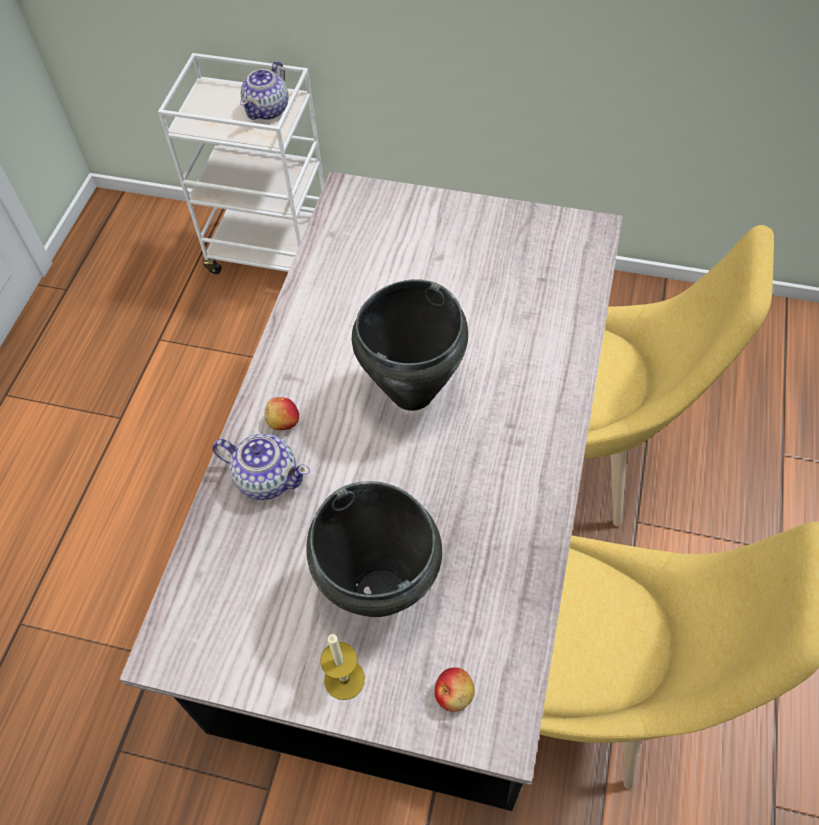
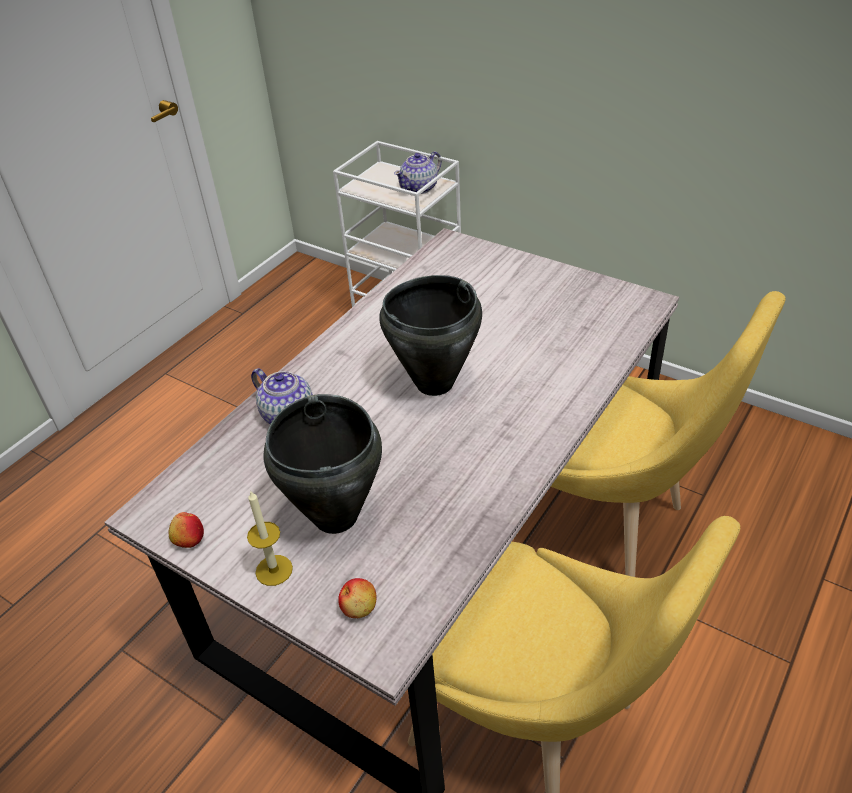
camera: 20 degrees right, 15 degrees down
(283, 421) = (321, 380): apple -> apple (189, 539)

